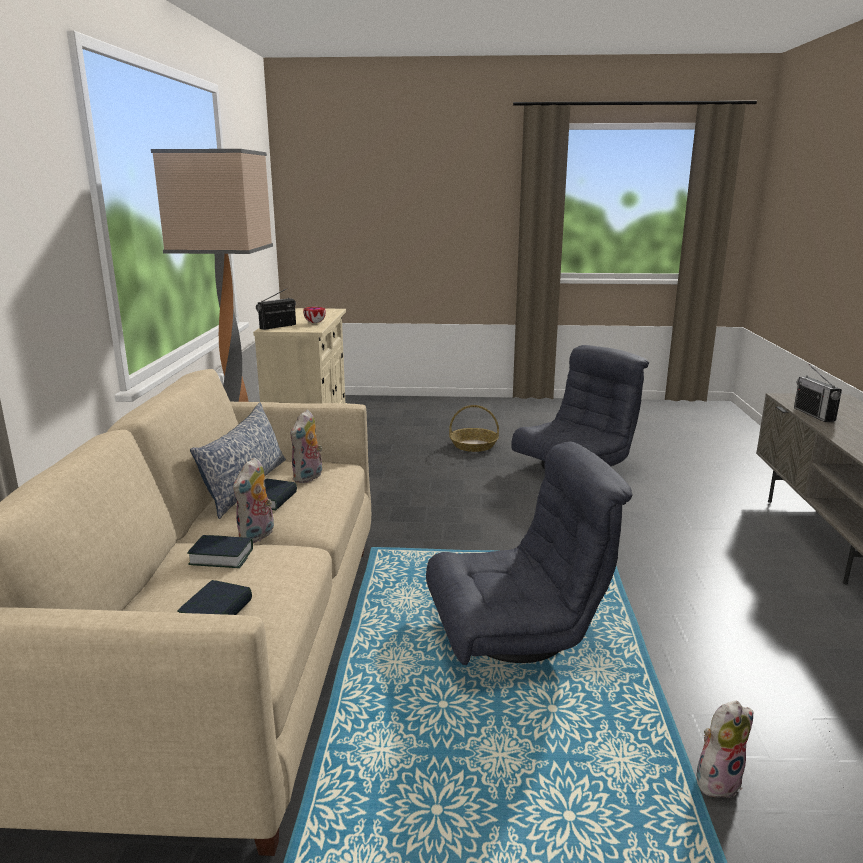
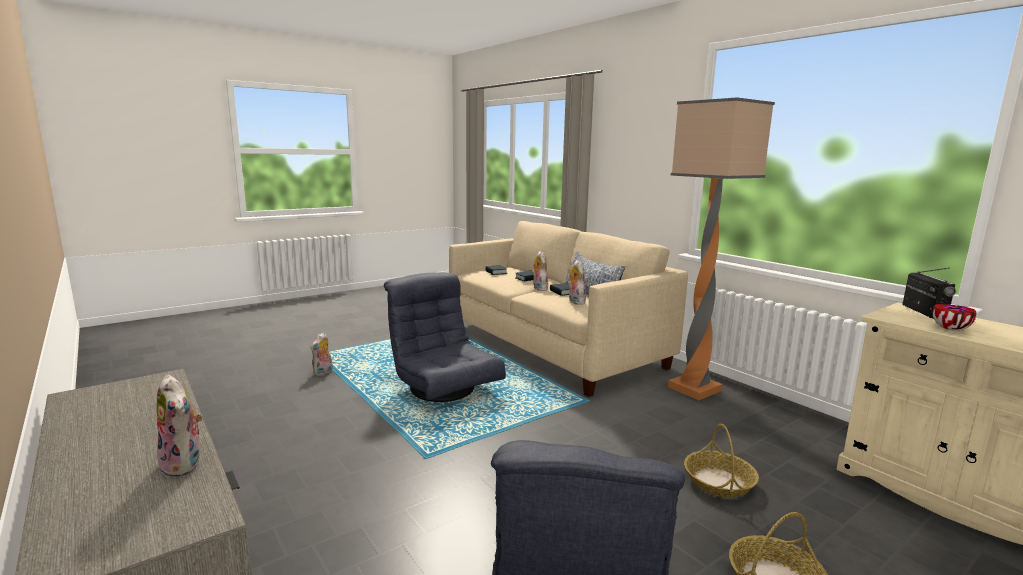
camera: 140 degrees right, 5 degrees down
(410, 471) = (719, 482): none -> basket
(516, 634) = (444, 388): grey armchair -> grey armchair turned 105 degrees clockwise
(814, 414) = (185, 464): radio -> plush toy

